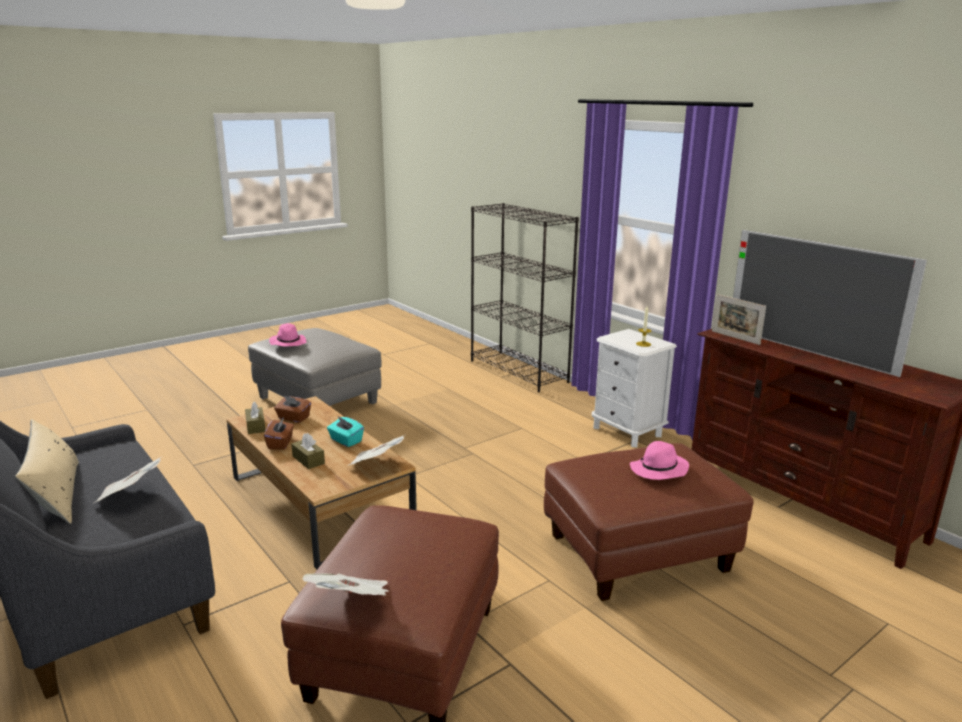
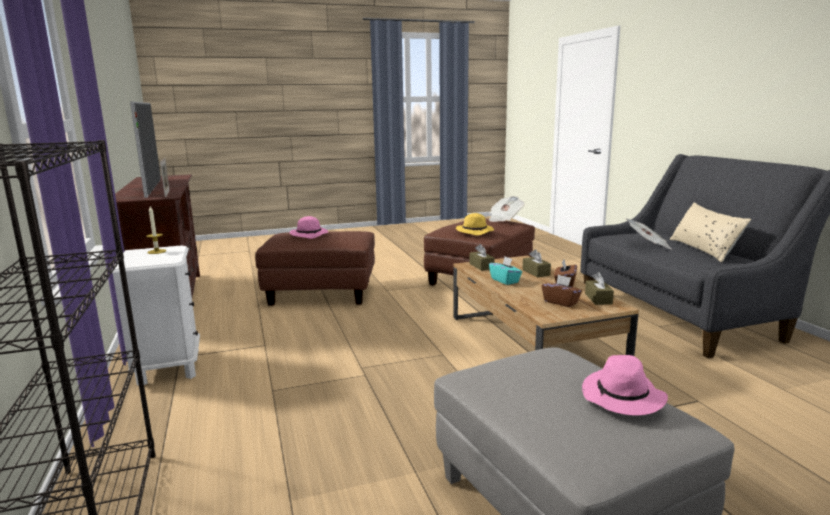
camera: 160 degrees left, 5 degrees down
(377, 464) = (481, 266): newspaper -> brown tissue box
(403, 524) = (475, 231): none -> yellow hat

